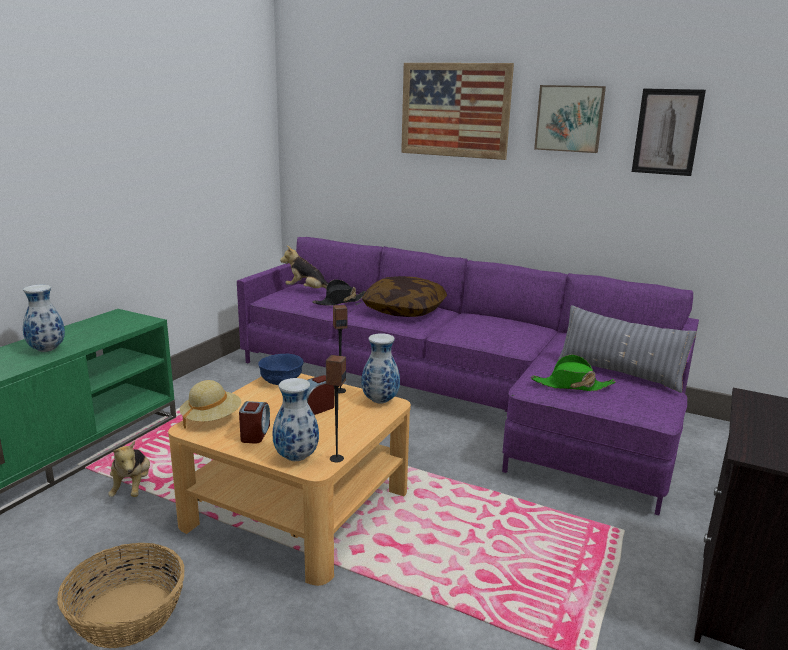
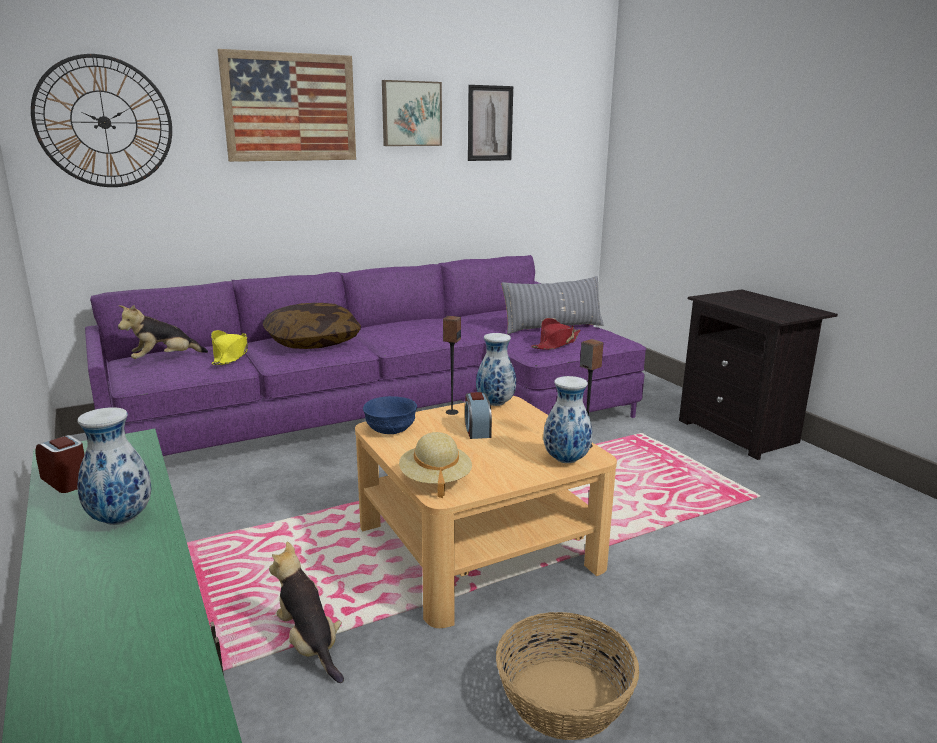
camera: 55 degrees left, 0 degrees up
(132, 488) = (309, 644): plush toy -> plush toy turned 150 degrees counterclockwise
(255, 434) = (497, 466): alarm clock -> alarm clock (66, 481)
(329, 118) = (104, 122): none -> wall clock
(340, 301) = (230, 356): black hat -> yellow hat
(571, 385) = (556, 344): green hat -> red hat

